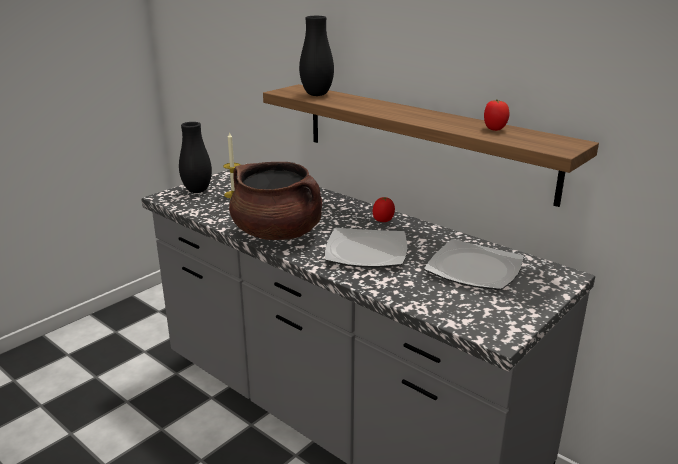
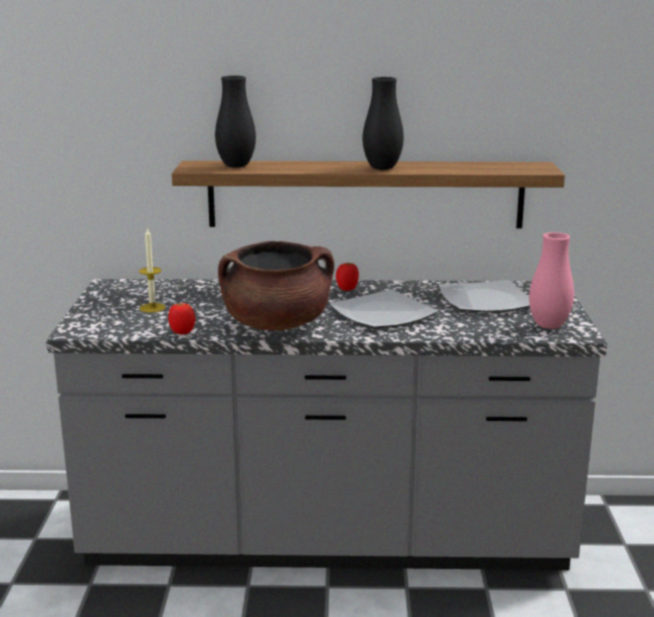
camera: 40 degrees left, 5 degrees down
(197, 191) = (101, 315): black vase -> black vase (382, 168)
(485, 316) = (548, 326): none -> pink vase
(494, 129) = (465, 165): tomato -> tomato (182, 332)

